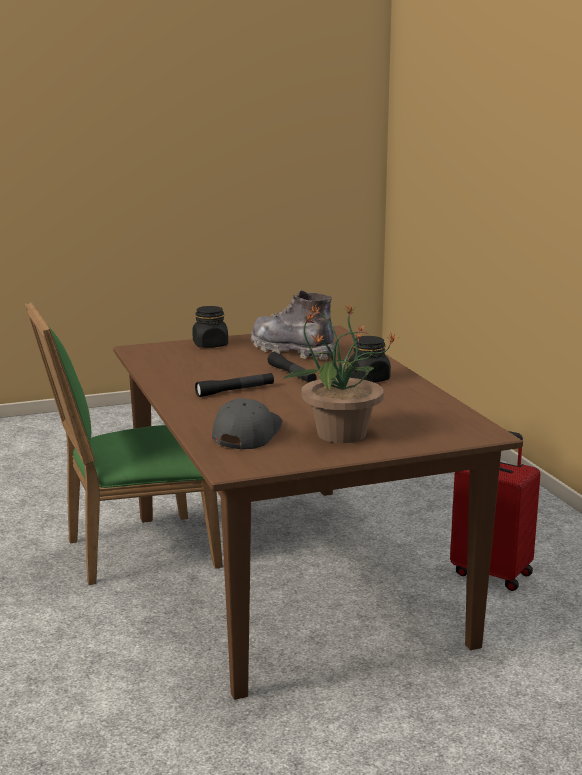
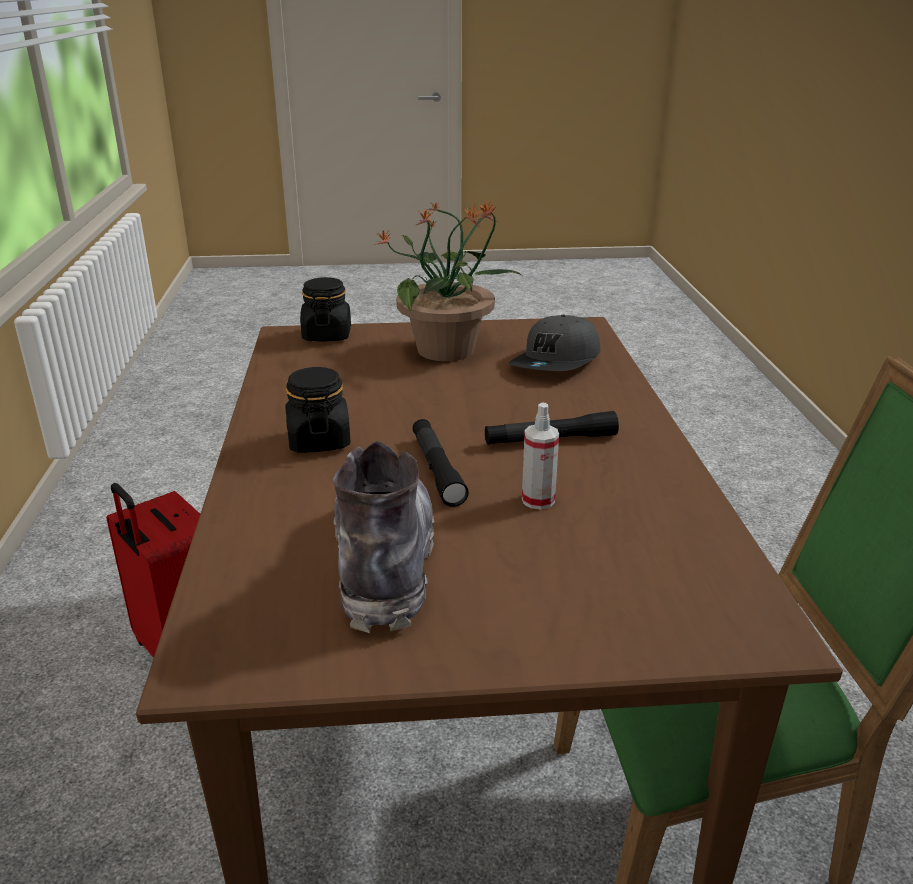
camera: 165 degrees left, 10 degrees up
(210, 345) = (570, 625): black jar -> black jar (327, 335)
(234, 370) = (538, 500): none -> spray bottle
(292, 351) = (383, 560): grey boot -> grey boot turned 150 degrees counterclockwise

